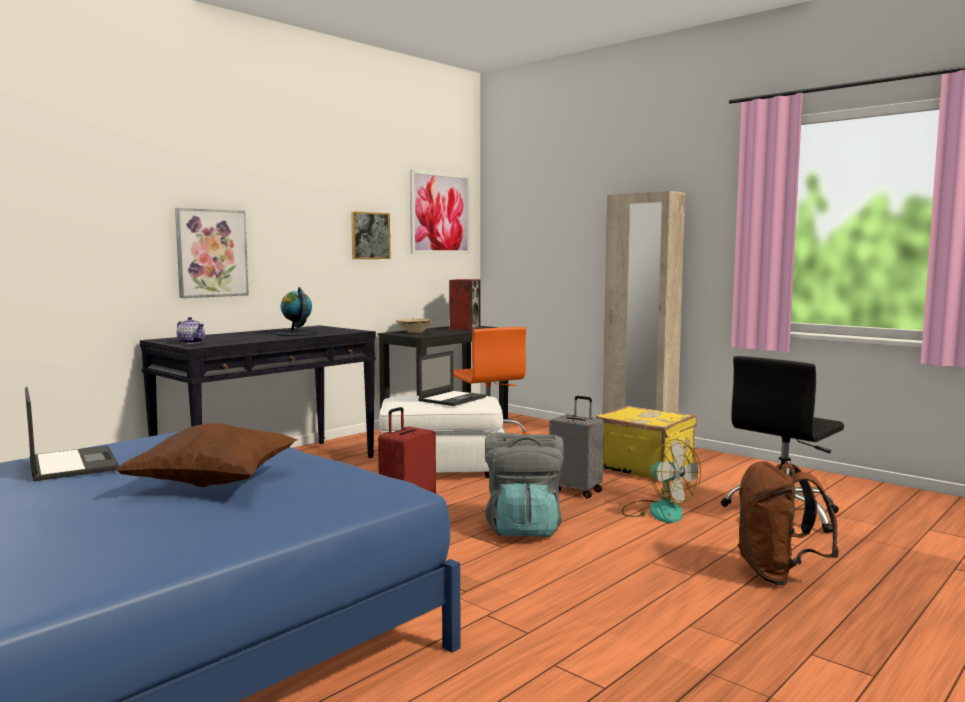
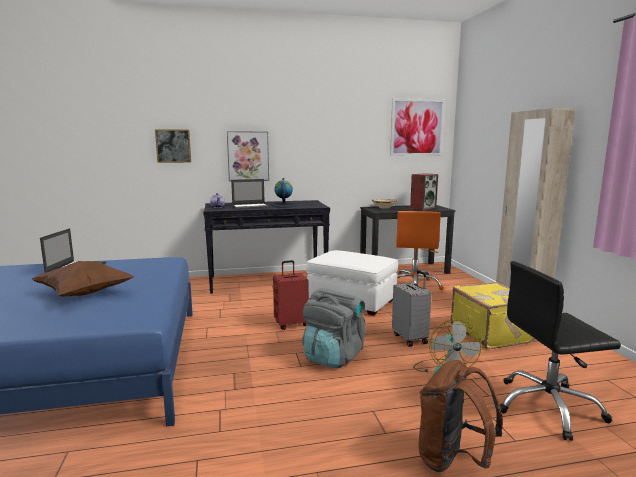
camera: 35 degrees right, 5 degrees up
(370, 235) = (357, 144): picture -> picture (173, 146)
(452, 399) = (359, 257): laptop -> laptop (251, 207)

